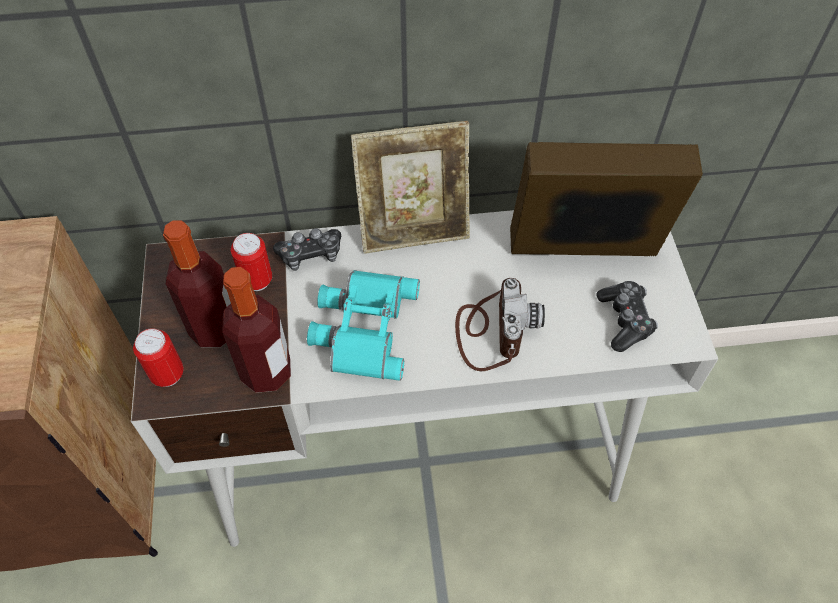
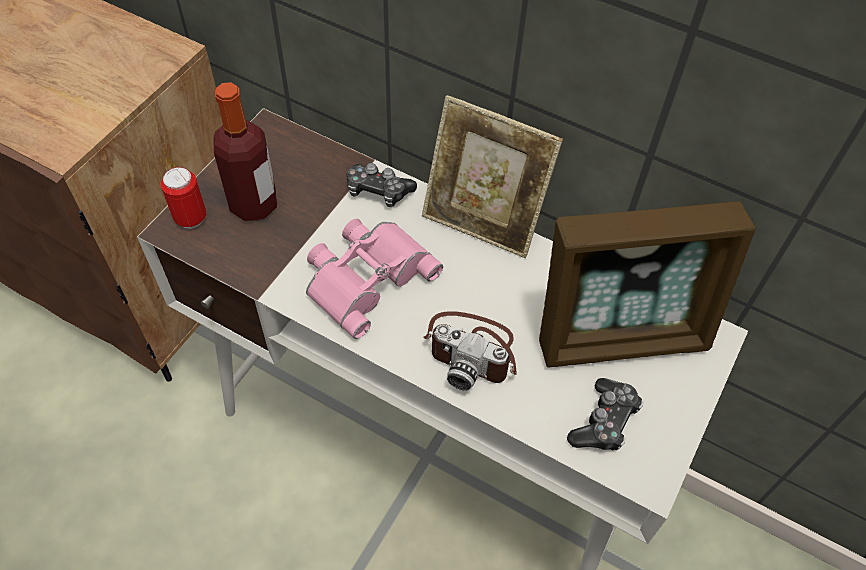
camera: 35 degrees right, 0 degrees up
(257, 280) = (318, 186): can -> none
(266, 372) = (261, 263): bottle -> none
(362, 327) = (366, 276): turquoise binoculars -> pink binoculars
(492, 331) = (472, 350): camera -> camera turned 75 degrees clockwise
(582, 252) = (621, 335): picture frame -> picture frame turned 135 degrees clockwise

